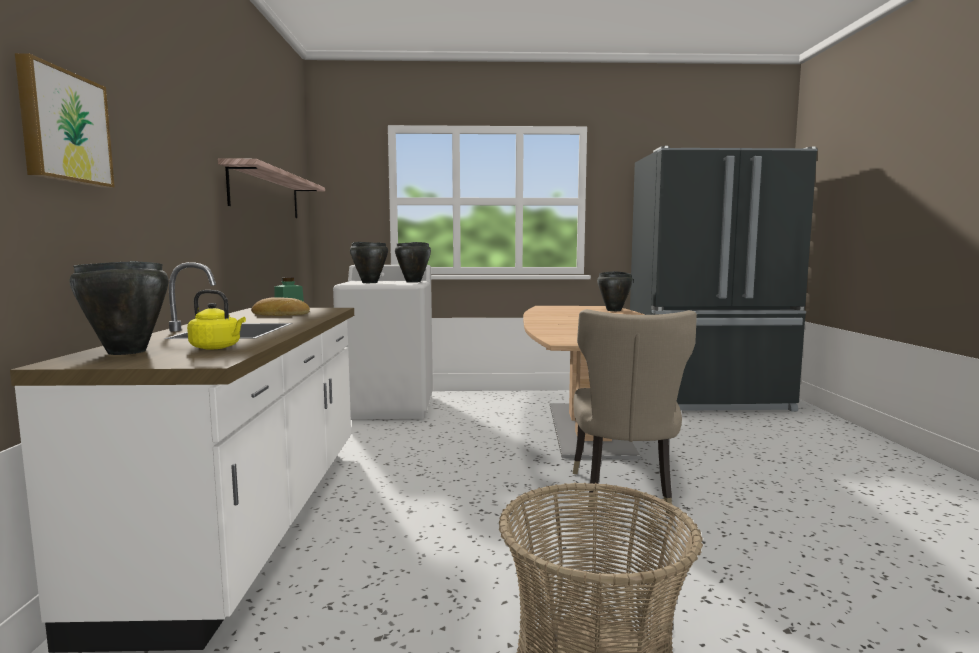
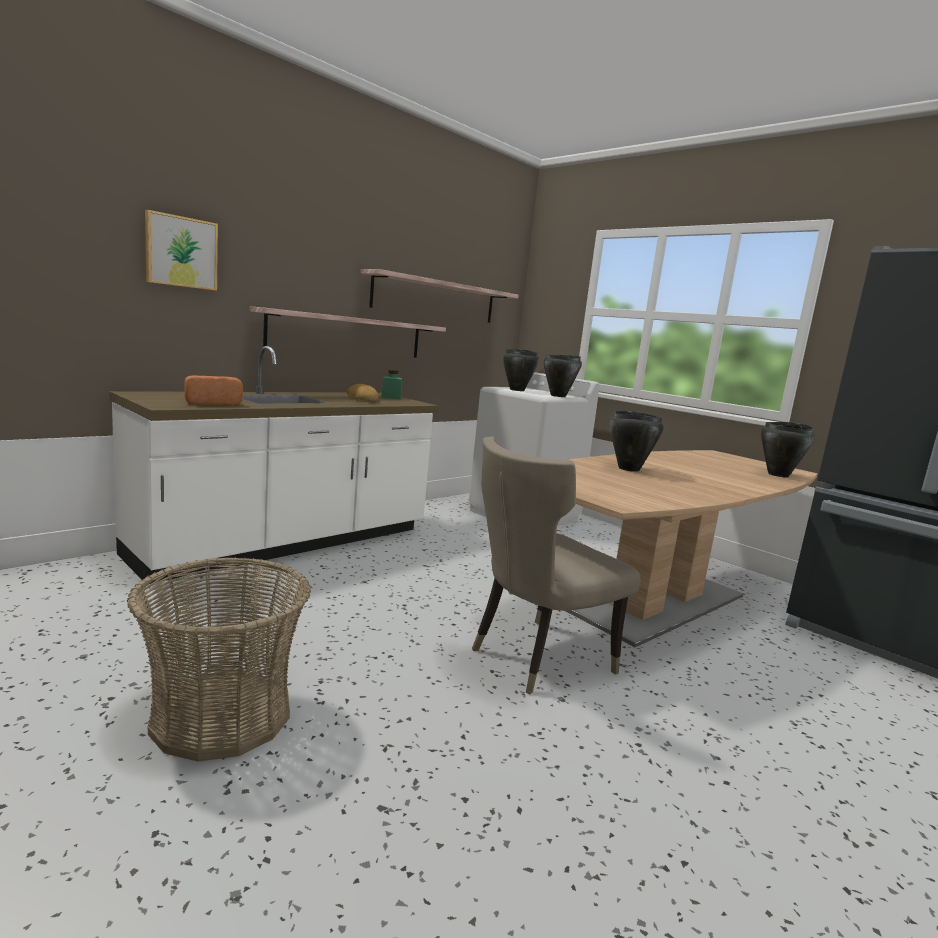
camera: 45 degrees right, 5 degrees up
(126, 352) = (175, 395): black cooking pot -> black cooking pot (628, 469)
(217, 242) = (348, 335): none -> shelf
(217, 347) = (211, 403): yellow kettle -> bread

